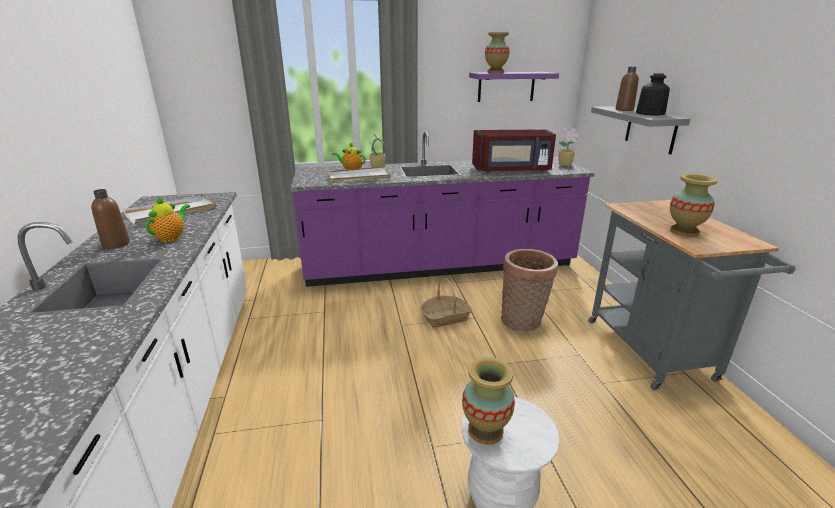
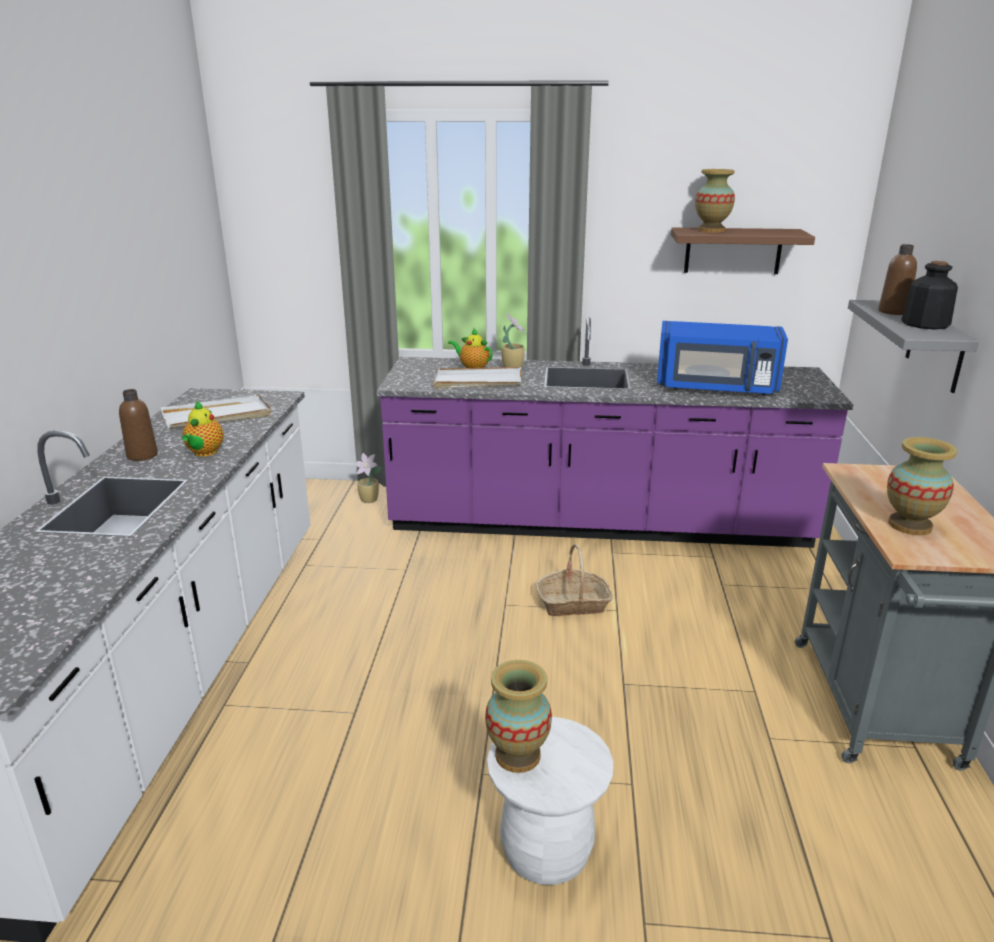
camera: 15 degrees right, 0 degrees up
(171, 237) = (204, 453): teapot -> teapot turned 150 degrees clockwise
(506, 86) = (733, 251): purple shelf -> brown shelf
(511, 170) = (716, 387): red microwave -> blue microwave
(523, 321) = (690, 627): basket -> none
(565, 165) = (815, 384): potted plant -> potted plant (369, 500)

